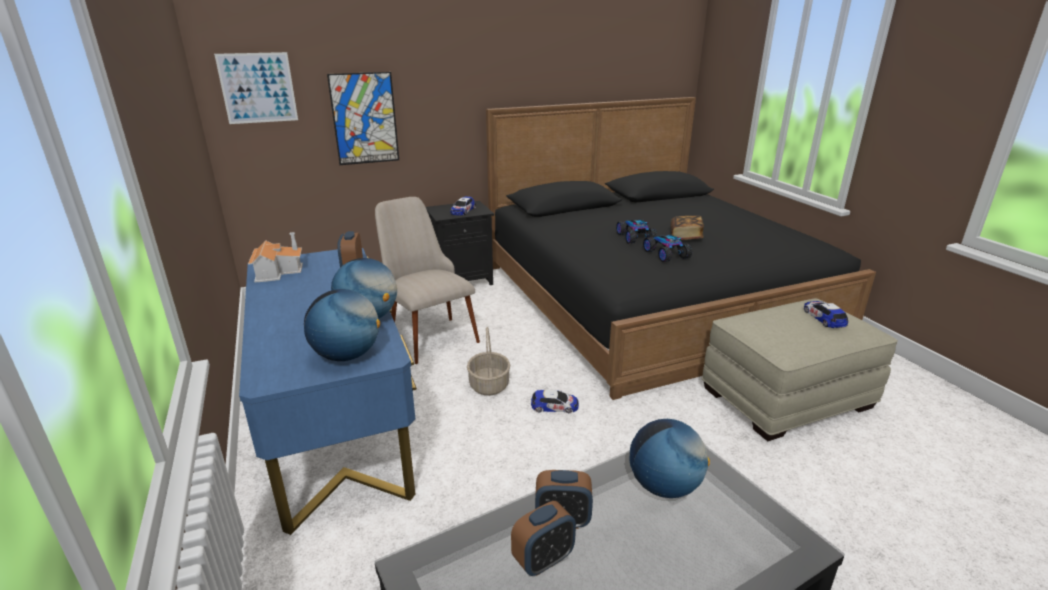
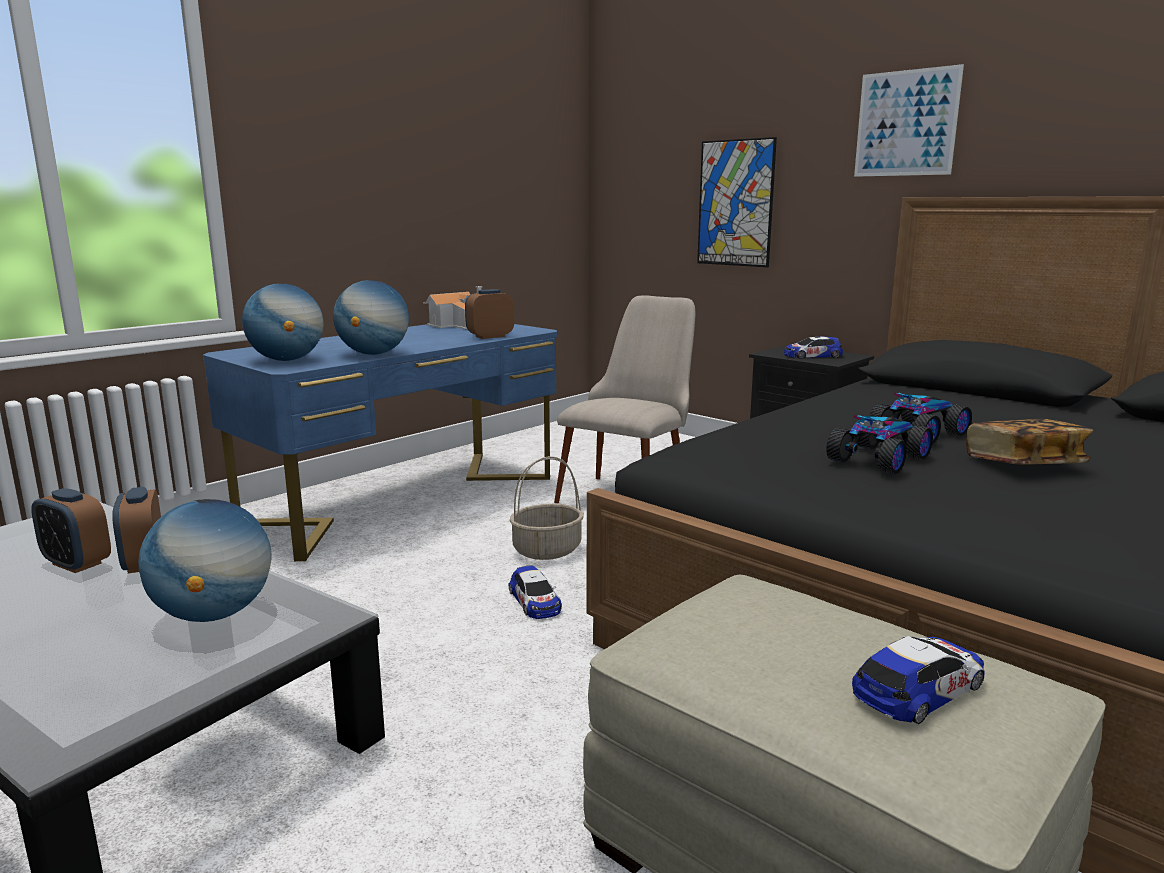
camera: 65 degrees right, 10 degrees down
(258, 88) = (636, 159): picture -> picture (906, 123)

